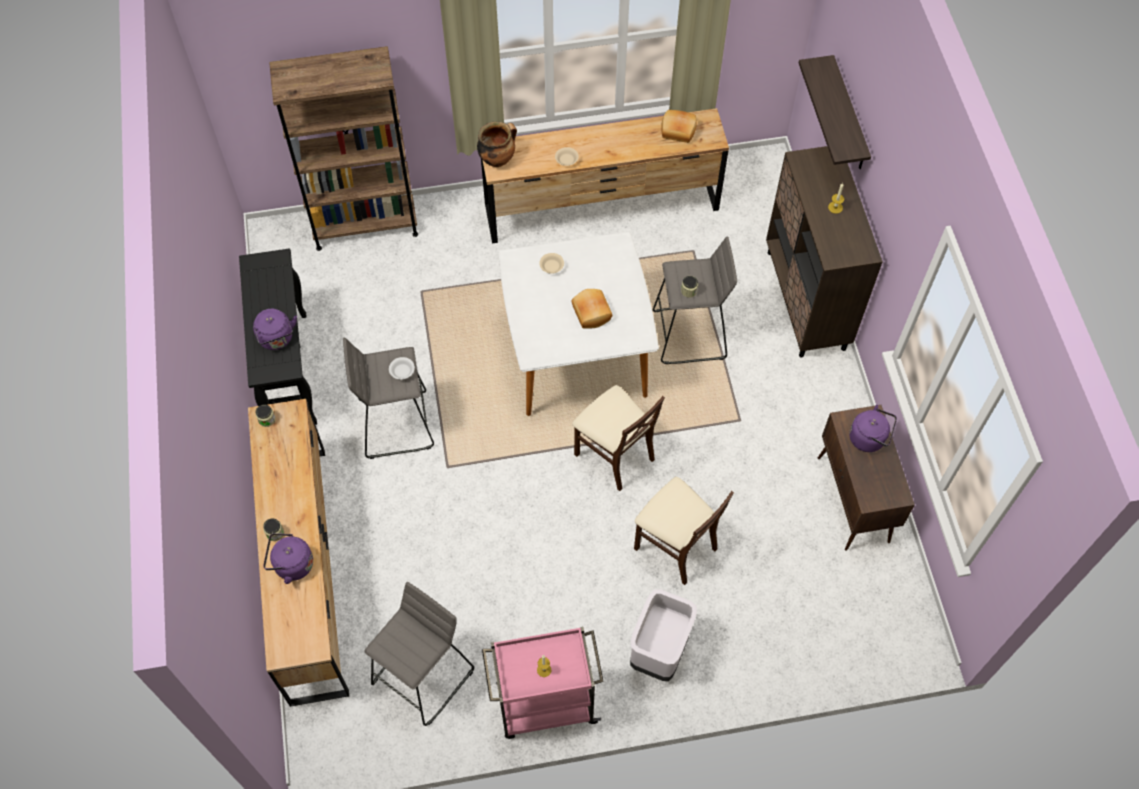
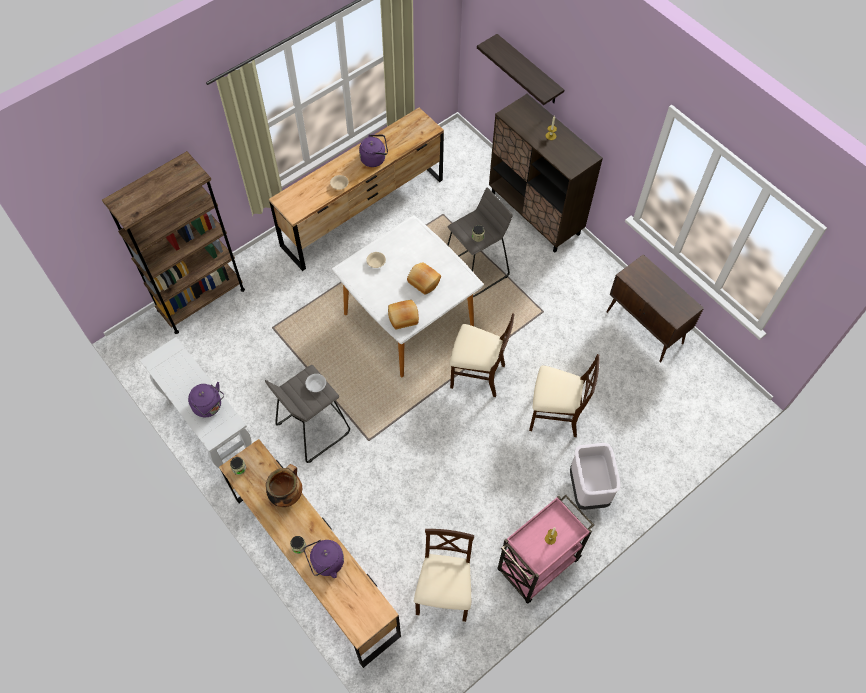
camera: 30 degrees left, 0 degrees up
(289, 370) = (210, 429): black console table -> white console table
(423, 676) = (444, 593): grey stool -> beige chair
(497, 159) = (290, 205): cooking pot -> cooking pot (287, 494)
(678, 131) = (403, 133): bread -> bread (403, 318)
(869, 438) = (650, 279): purple kettle -> purple kettle (374, 158)

